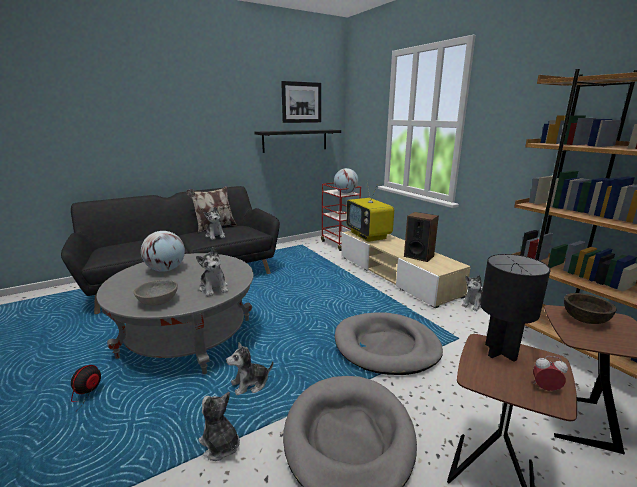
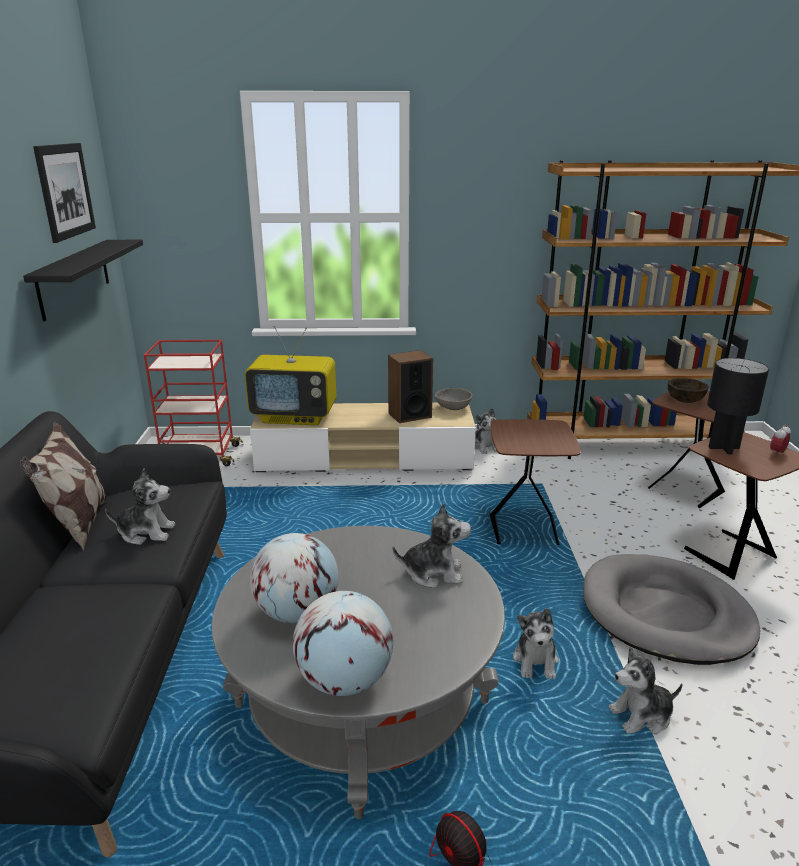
camera: 60 degrees left, 5 degrees up
(158, 301) = (441, 635): grey bowl -> grey bowl (452, 408)
(345, 193) = (199, 359): globe -> globe (345, 680)
(386, 346) = (525, 531): grey dog bed -> brown side table

